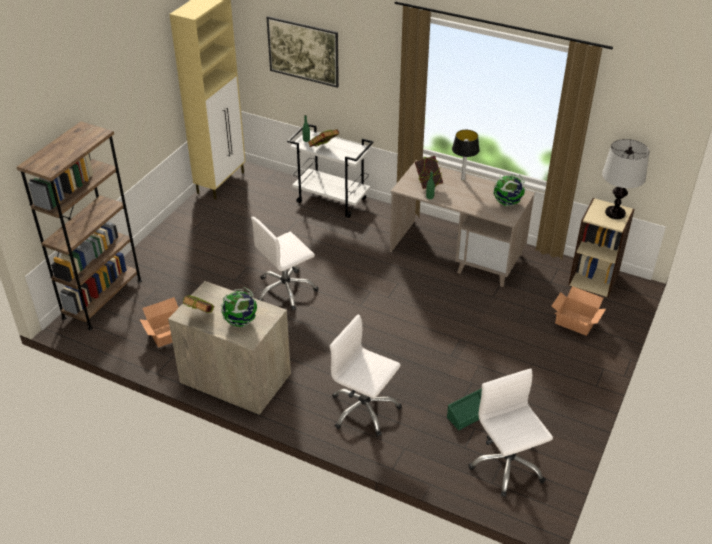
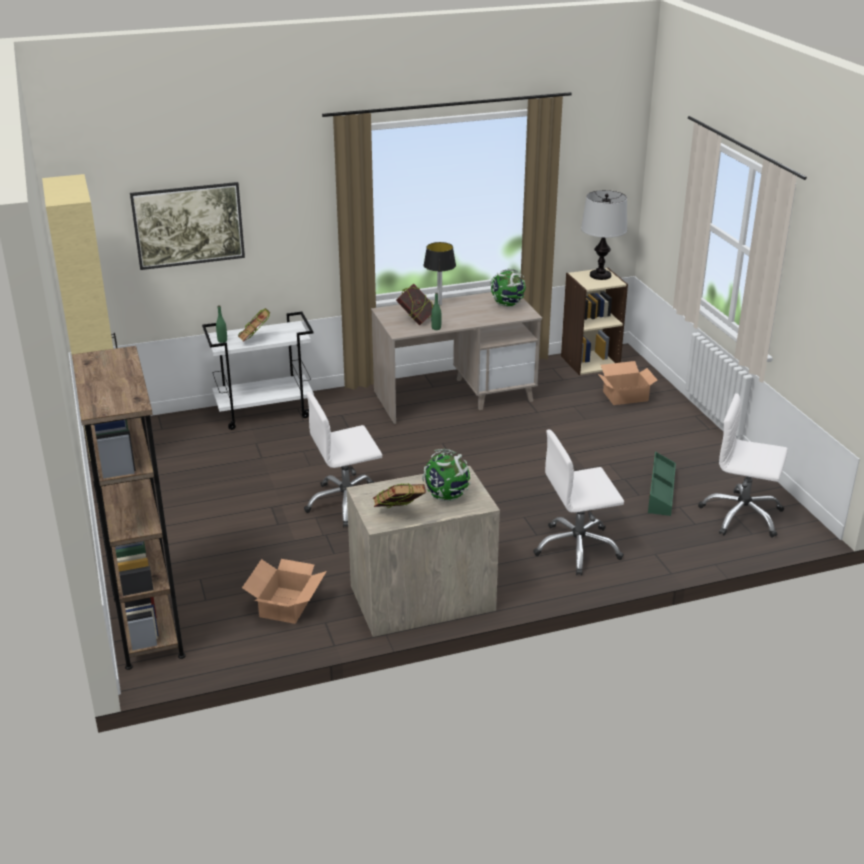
camera: 45 degrees left, 10 degrees down
(286, 290) = (346, 503): white office chair -> white office chair turned 60 degrees clockwise

